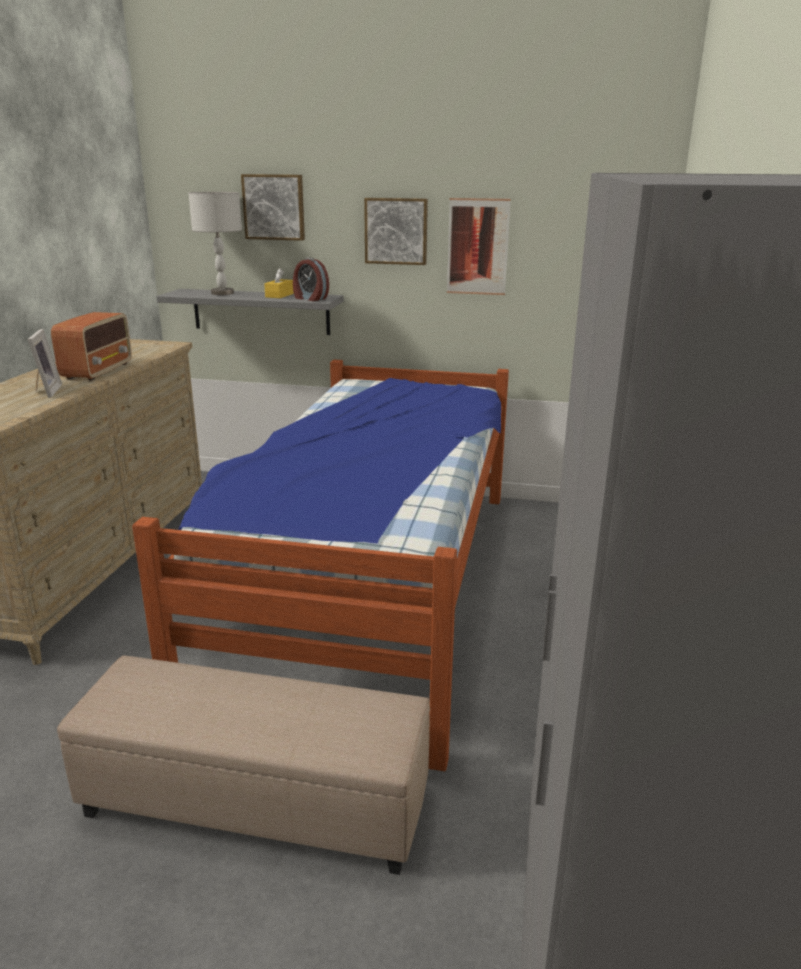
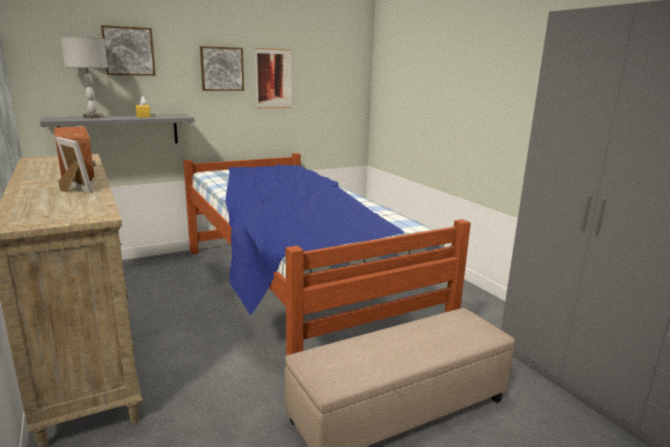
camera: 40 degrees left, 5 degrees down
(310, 298) = (172, 116): alarm clock -> none

